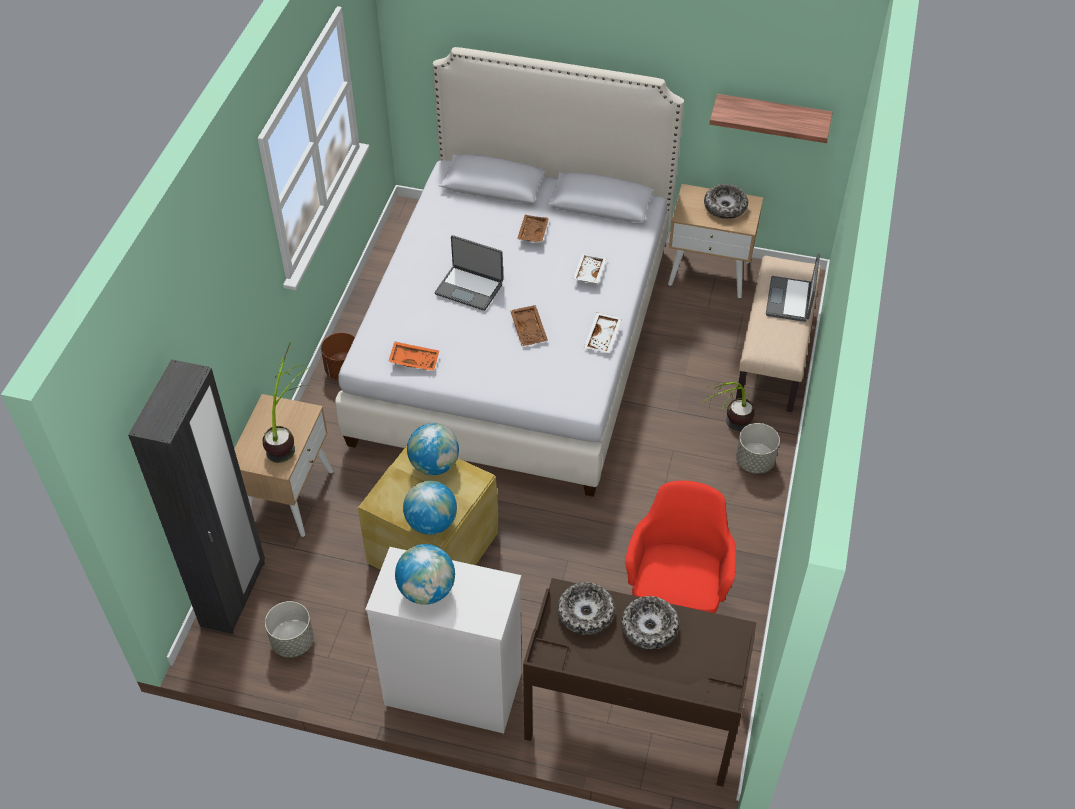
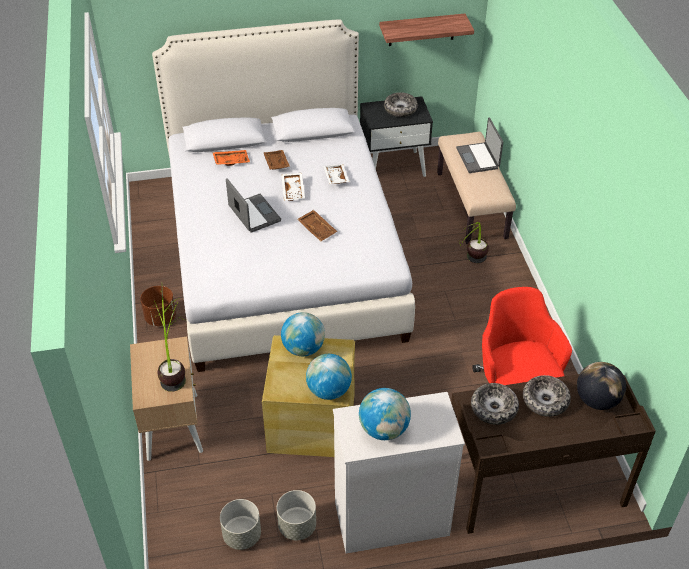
camera: 25 degrees left, 5 degrees down
(234, 594) = (170, 519): black wardrobe -> none
(414, 360) = (243, 277): orange tray -> orange tray (231, 161)
(469, 288) = (253, 214): laptop -> laptop turned 120 degrees counterclockwise
(603, 337) = (375, 217): white tray -> white tray (294, 190)
(709, 272) = (394, 166): beige nightstand -> black nightstand
(709, 651) = (597, 400): none -> globe
(754, 461) = (504, 279): grey planter -> grey planter (297, 526)

